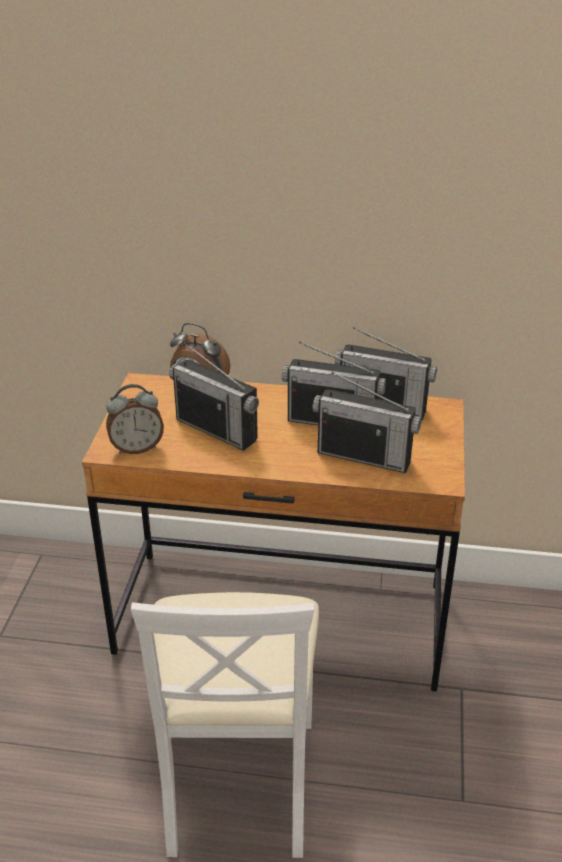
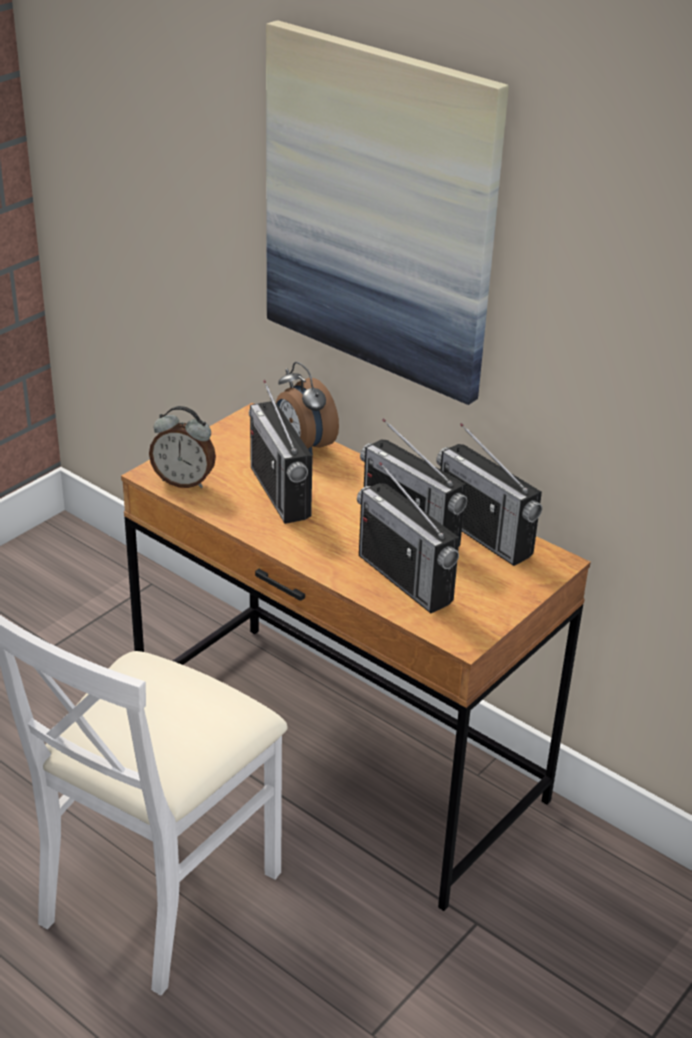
camera: 30 degrees right, 0 degrees up
(241, 180) = (380, 212): none -> picture

